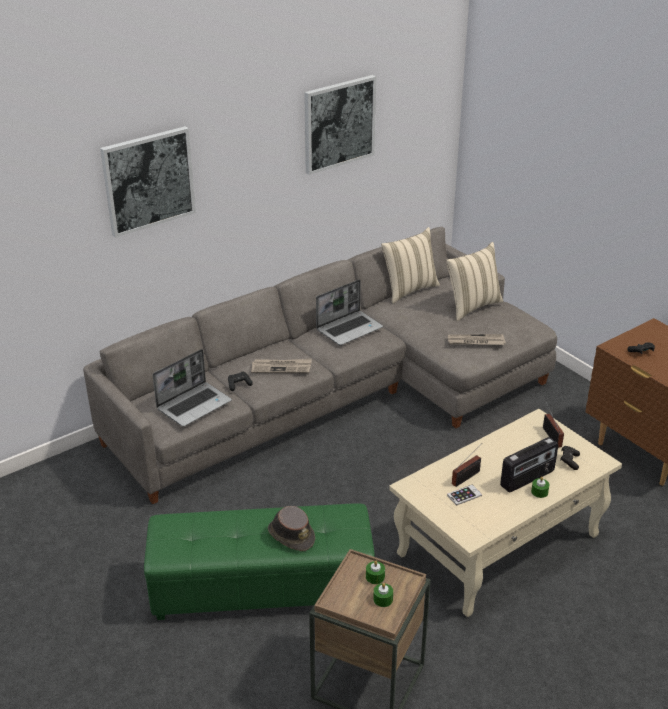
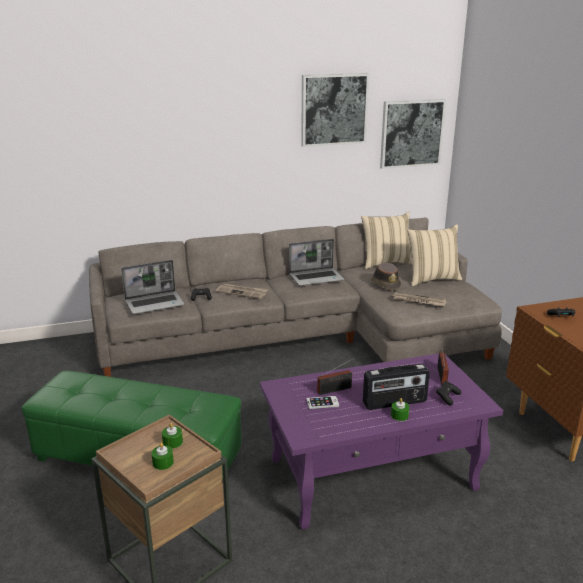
camera: 20 degrees right, 10 degrees down
(148, 180) = (156, 121): picture -> picture (411, 133)
(291, 535) = (156, 406): brown hat -> brown hat (385, 284)
(499, 544) = (373, 473): beige coffee table -> purple coffee table

